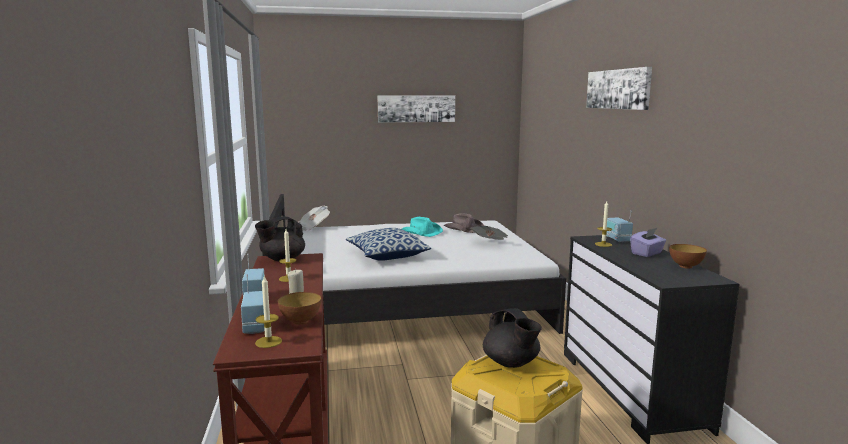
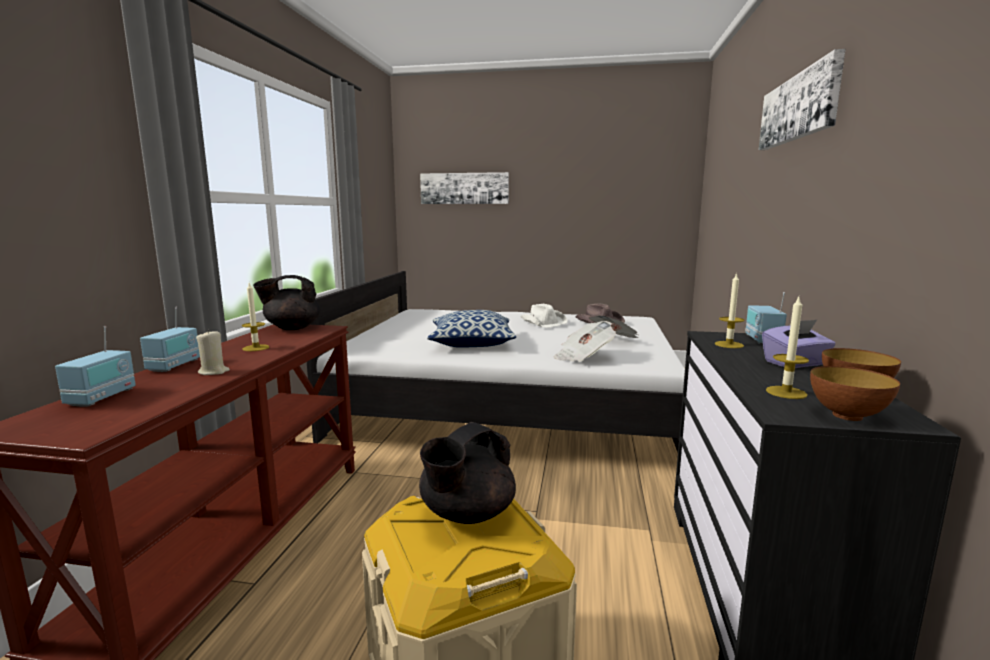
camera: 20 degrees right, 0 degrees up
(268, 342) = (67, 420): candle -> candle (786, 392)
(300, 321) = (159, 399): bowl -> bowl (847, 416)
(312, 228) = (429, 310): newspaper -> newspaper (583, 357)
(416, 108) = (566, 178): picture -> picture (464, 188)
(421, 232) = (543, 322): turquoise hat -> white hat
(511, 363) = (466, 514): black teapot -> black teapot turned 45 degrees clockwise

